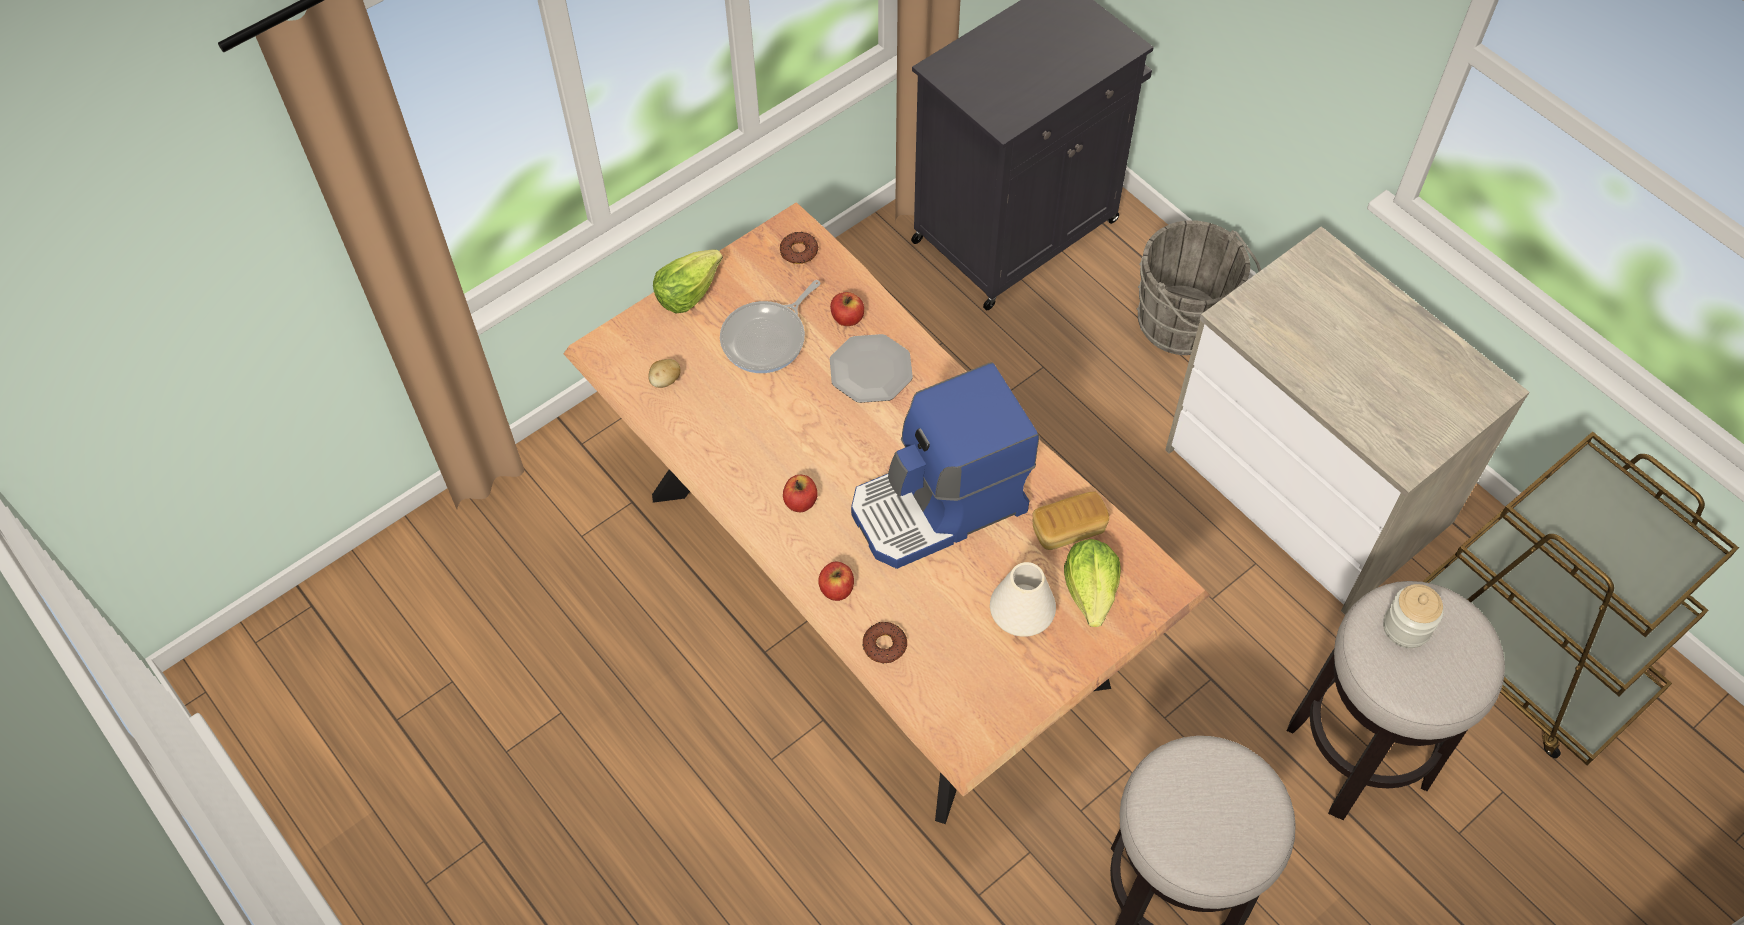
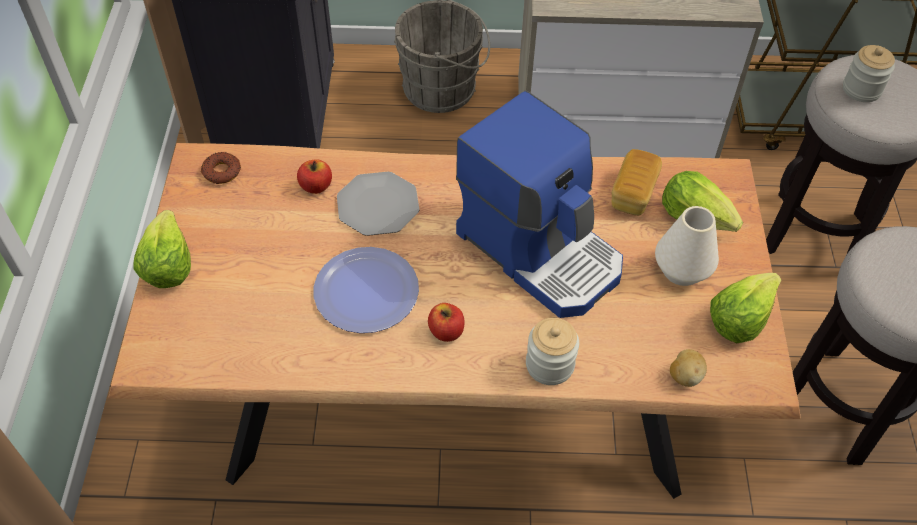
camera: 50 degrees left, 5 degrees down
(665, 381) = (231, 340): potato -> potato (684, 376)
(767, 338) = (274, 245): frying pan -> none
(785, 425) = (366, 291): none -> plate
(836, 589) = (549, 365): apple -> jar
(884, 645) = (630, 370): donut -> none
(939, 507) = (541, 250): coffee machine -> coffee machine turned 60 degrees counterclockwise
(1013, 689) = (739, 318): none -> lettuce

